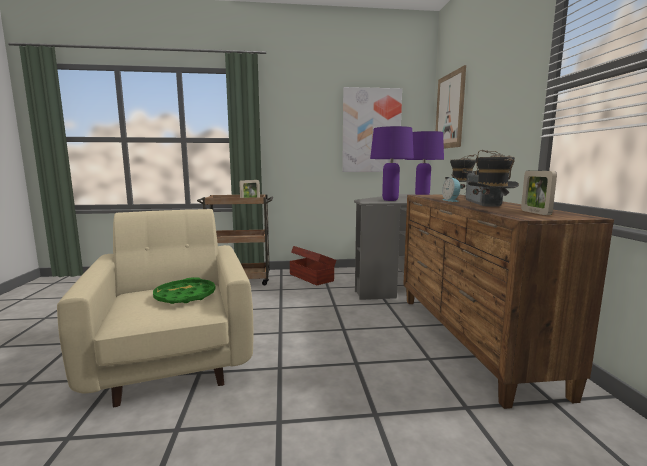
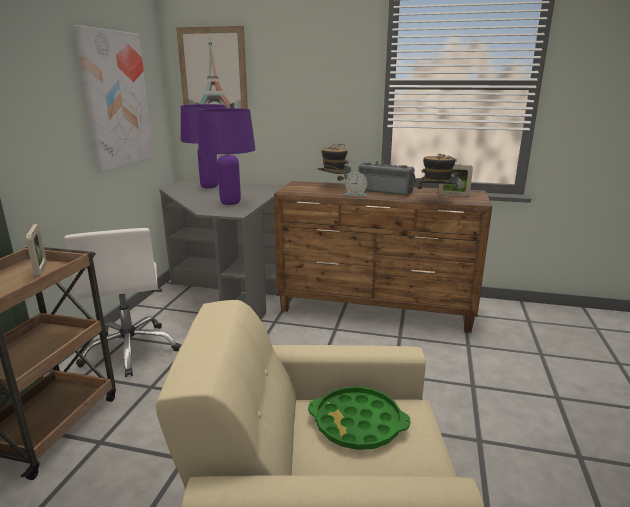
camera: 70 degrees left, 10 degrees up
(311, 277) = (131, 350): brown storage box -> white office chair

